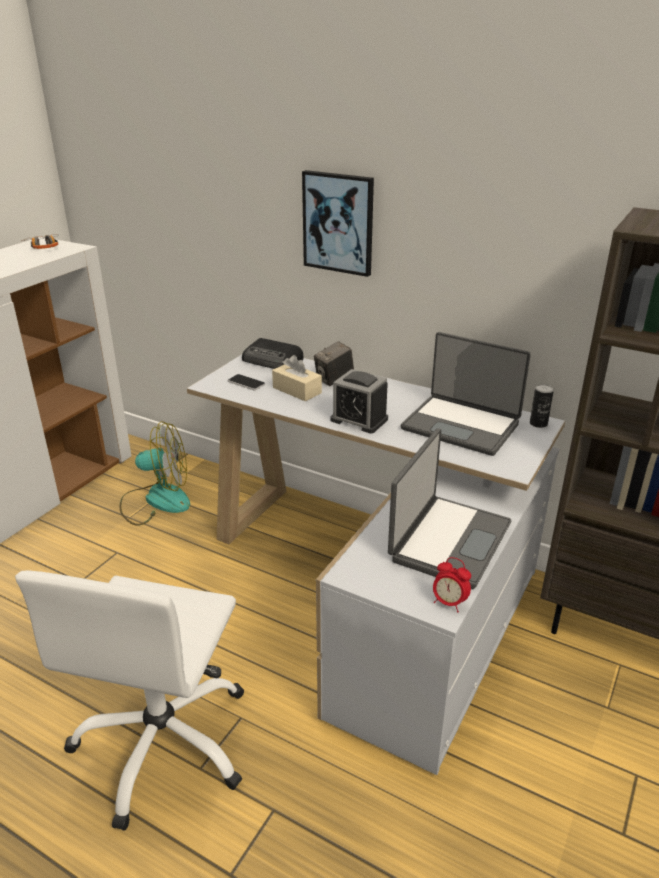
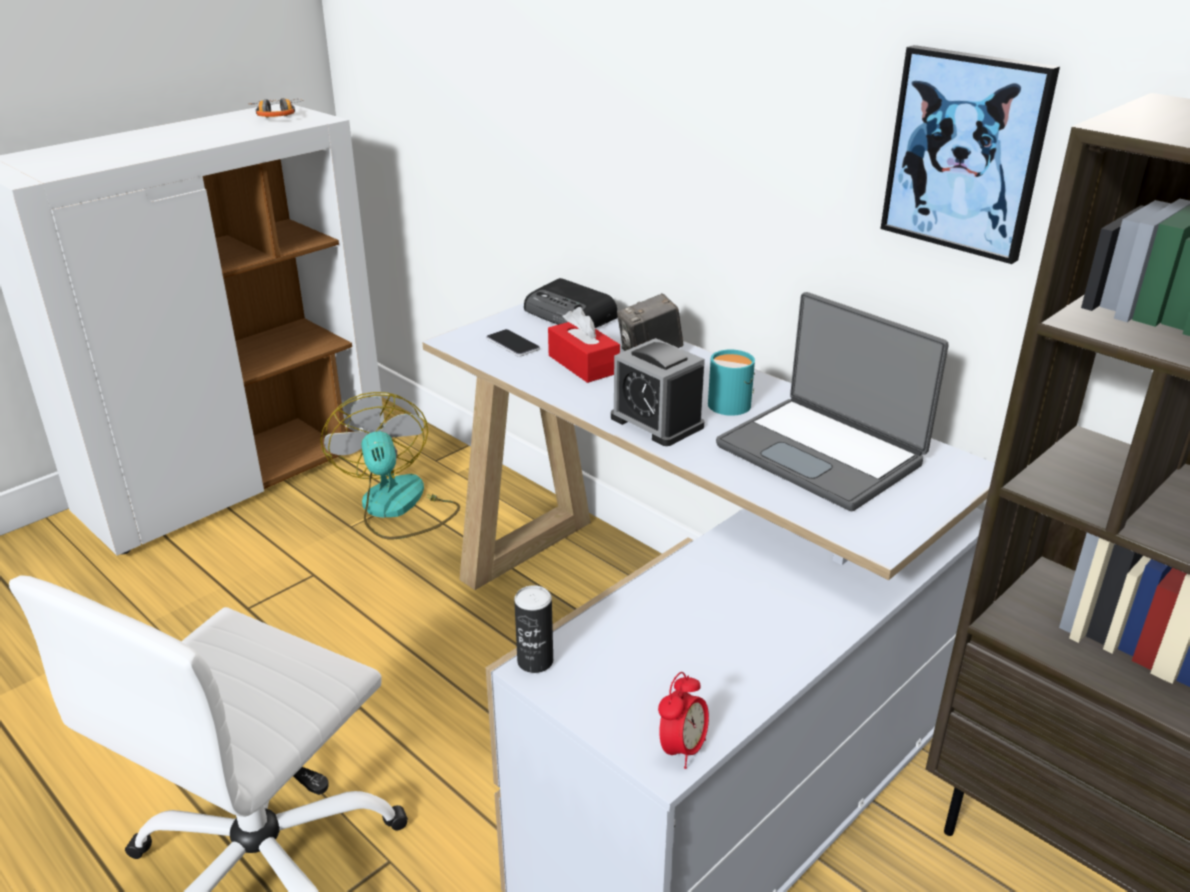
camera: 15 degrees right, 0 degrees up
(156, 500) = (397, 508): fan -> fan turned 120 degrees counterclockwise
(297, 390) = (583, 364): beige tissue box -> red tissue box
(338, 223) = (679, 101): picture -> picture (966, 153)
(396, 402) = (731, 402): none -> turquoise mug
(448, 541) = (730, 643): laptop -> none
(449, 603) = (682, 749): alarm clock -> alarm clock turned 105 degrees counterclockwise
(538, 423) = (959, 468): can -> can (535, 661)

